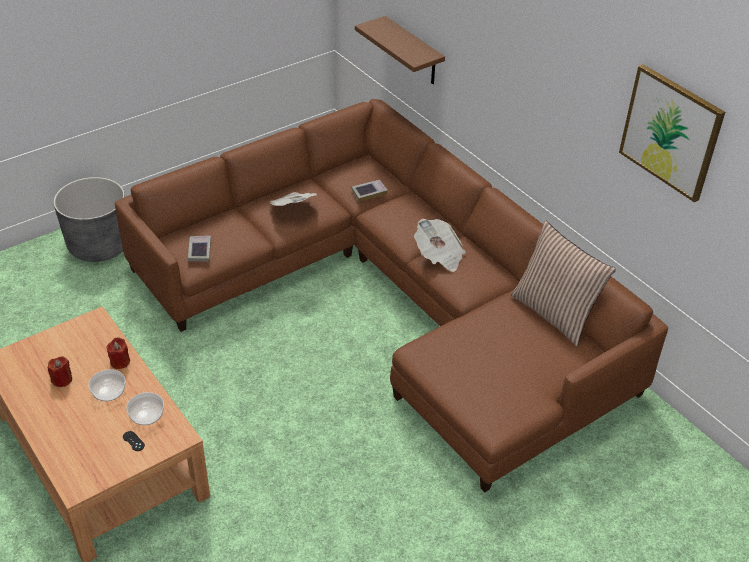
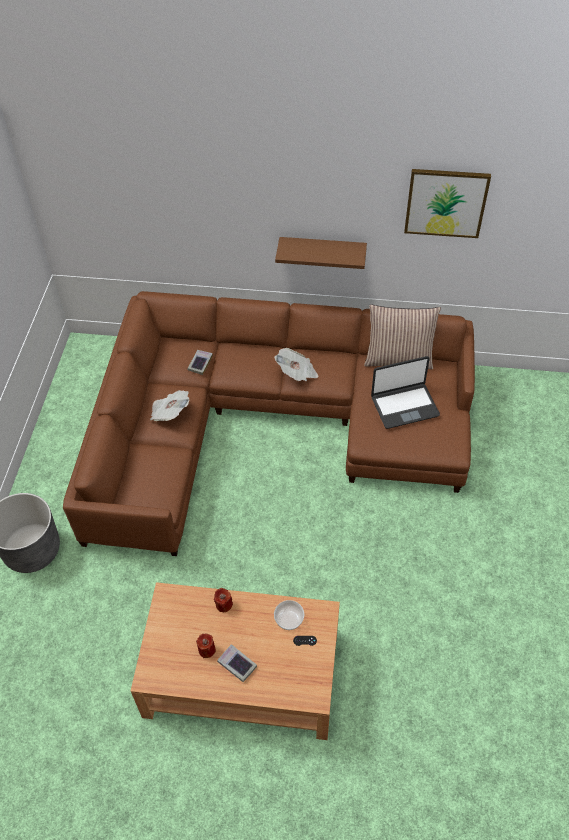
camera: 45 degrees left, 10 degrees up
(108, 391) = (245, 628): bowl -> none
(199, 251) = (155, 491): book -> book (237, 664)
(413, 52) = (159, 242): brown shelf -> brown shelf (322, 252)
(499, 352) = (404, 406): none -> laptop

